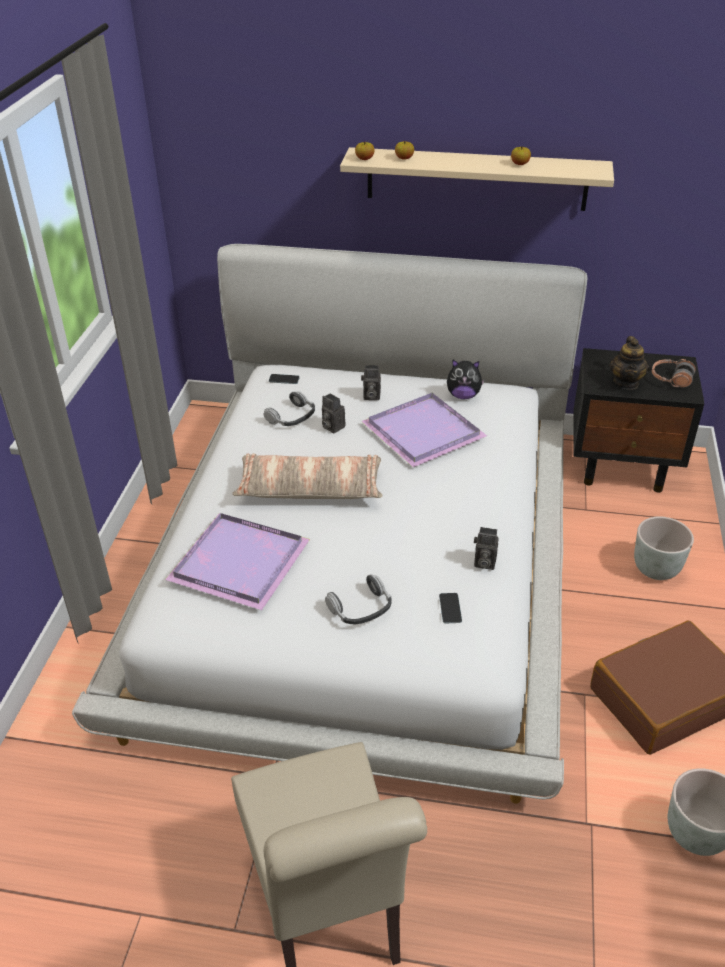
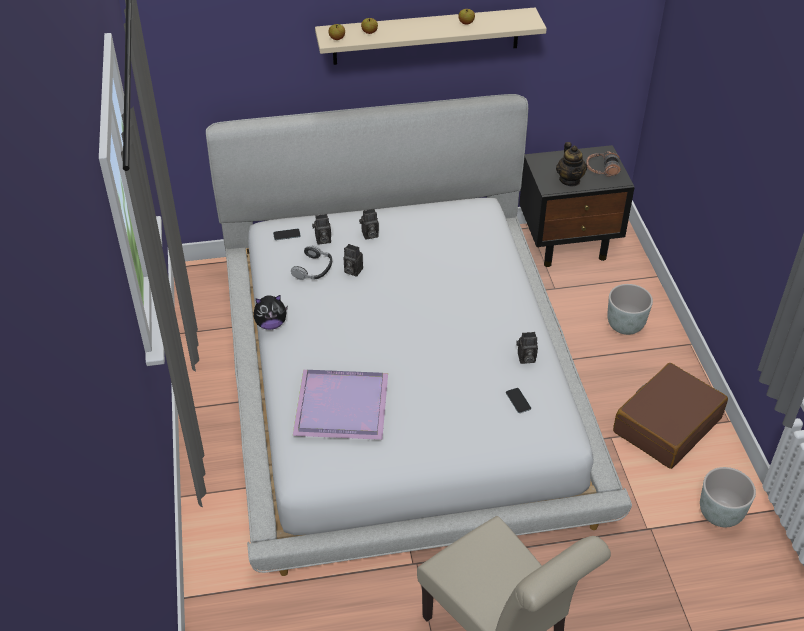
camera: 20 degrees left, 5 degrees up
(310, 488) = (363, 330): pillow -> none
(317, 391) = (322, 240): none -> camera
(361, 608) = (453, 418): headphones -> none
(423, 430) = (428, 257): purple tray -> none
(463, 396) = (444, 218): plush toy -> plush toy (271, 324)

